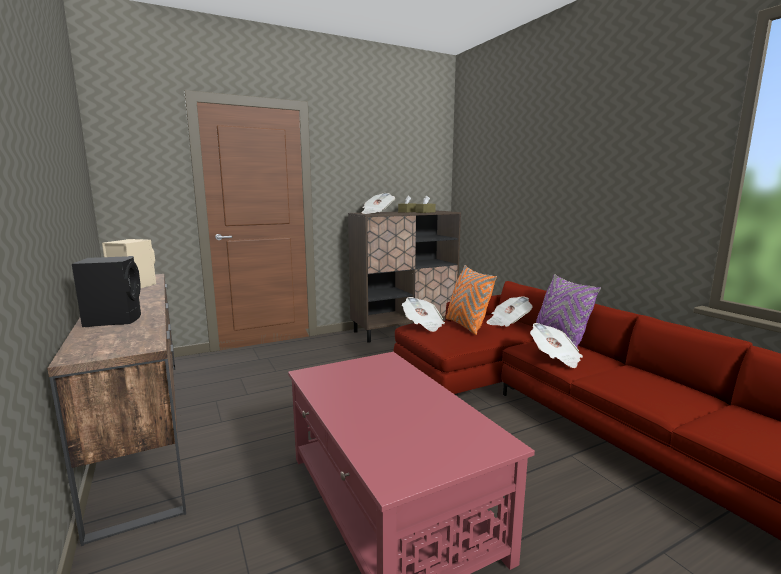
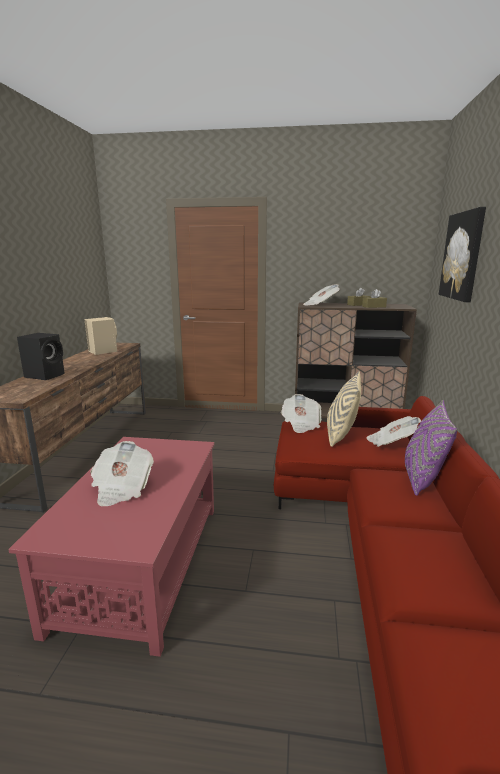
camera: 35 degrees right, 5 degrees up
(466, 326) = (341, 435): orange pillow -> beige pillow
(502, 164) = (462, 256): none -> picture
(555, 358) = (378, 495): newspaper -> newspaper (121, 488)

